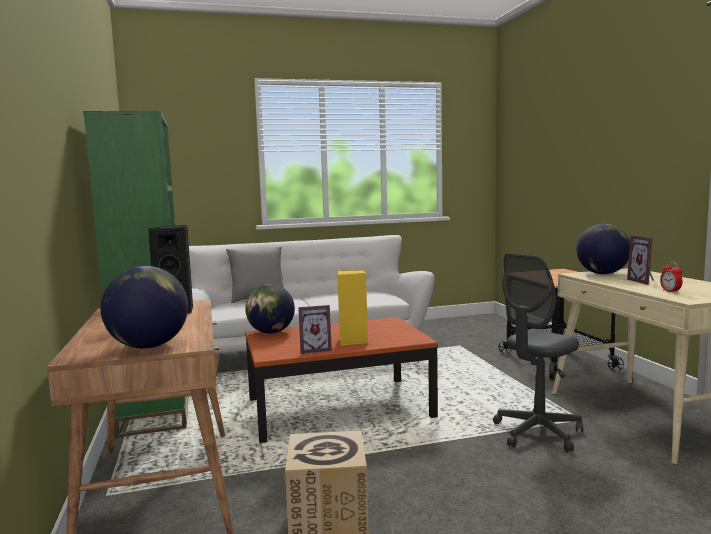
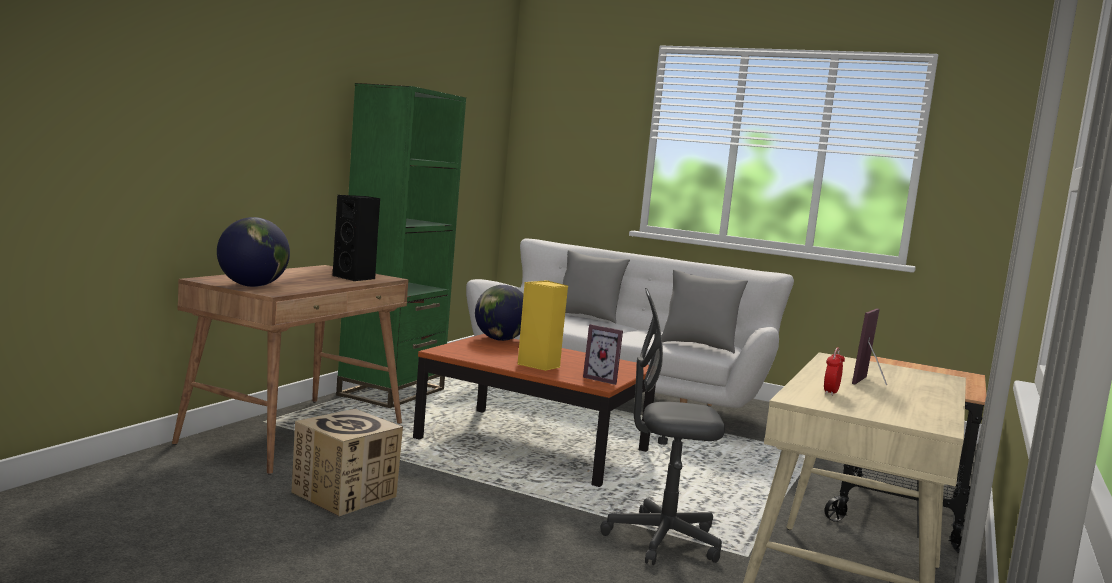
camera: 40 degrees right, 0 degrees up
(315, 349) = (487, 359): picture frame -> picture frame (603, 379)
(369, 297) = (698, 346): none -> grey pillow
(602, 274) = (871, 366): globe -> none

